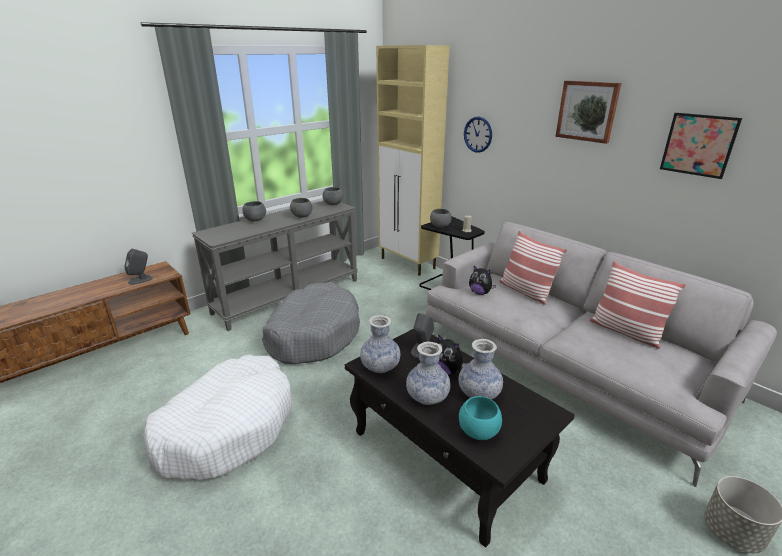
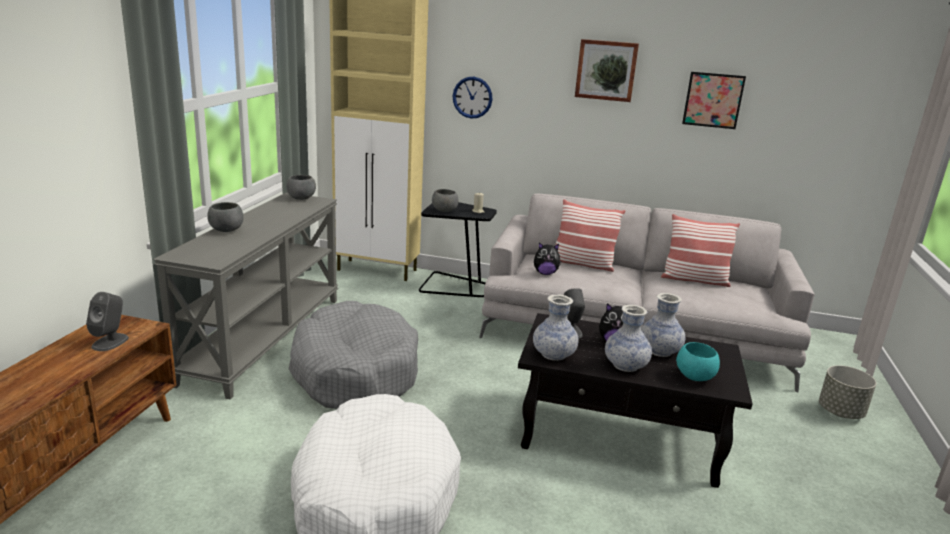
camera: 35 degrees left, 5 degrees down
(301, 216) = (285, 218): grey bowl -> none

